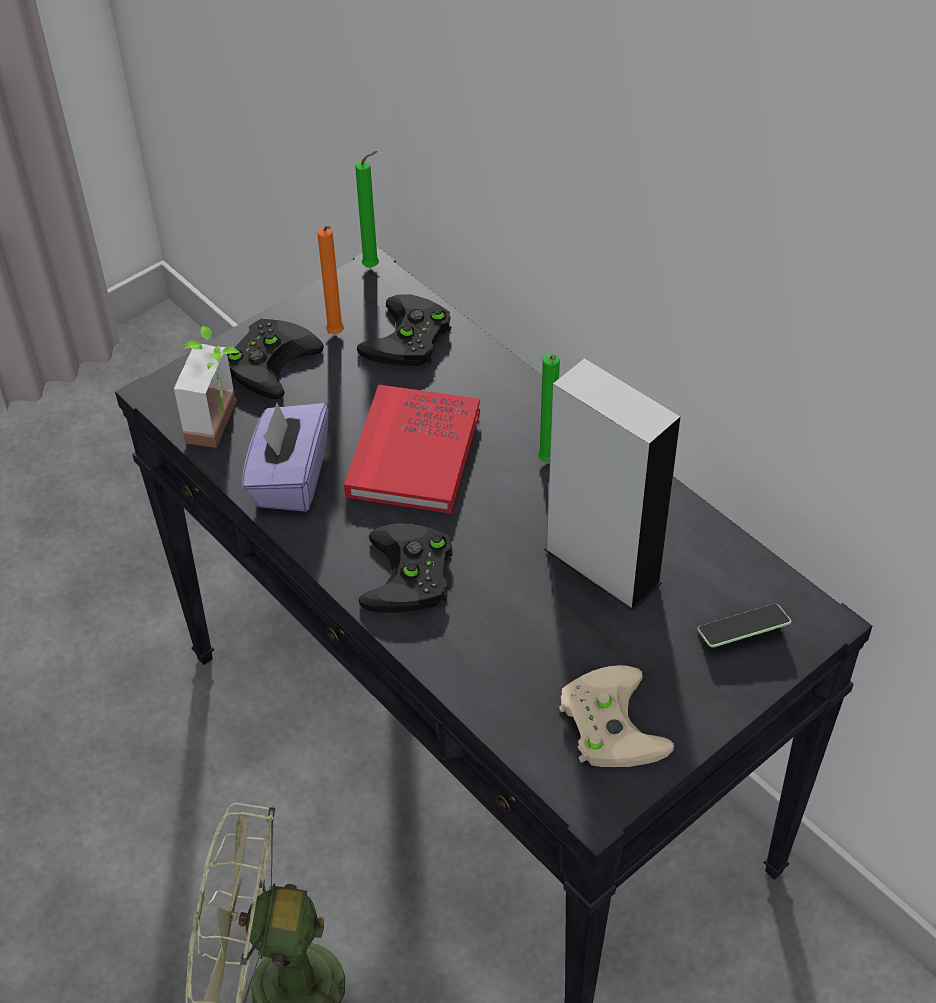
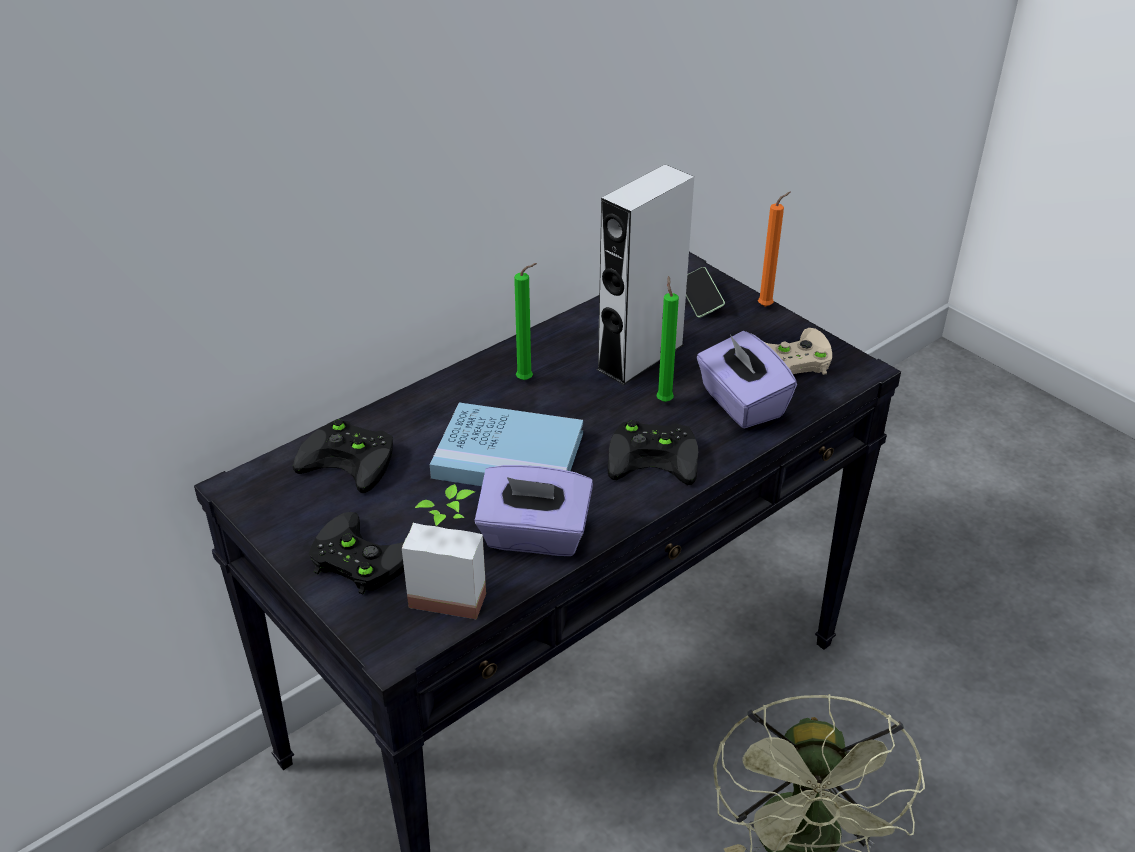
camera: 90 degrees left, 10 degrees down
(336, 335) = (332, 510): orange candle -> orange candle (767, 306)
(373, 267) = (231, 485): green candle -> green candle (664, 400)
(414, 453) = (508, 455): red book -> blue book
(513, 663) = (741, 403): none -> purple tissue box

